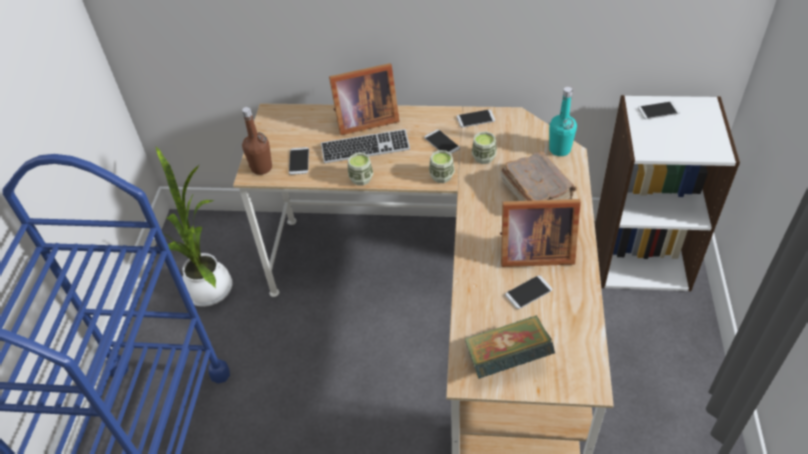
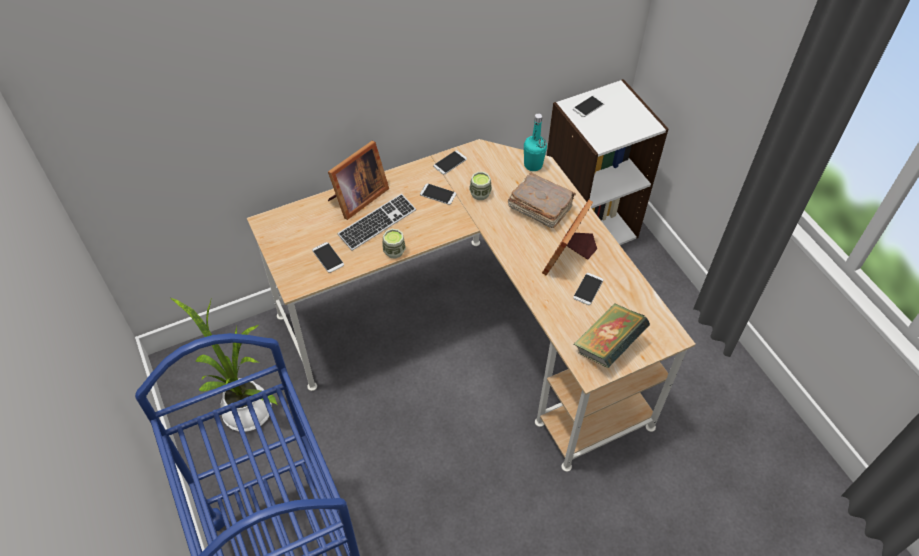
camera: 35 degrees left, 5 degrees up
(261, 168) = (298, 277): brown bottle -> none
(441, 176) = (458, 223): cup -> none
(532, 252) = (570, 257): picture frame -> picture frame turned 150 degrees clockwise

